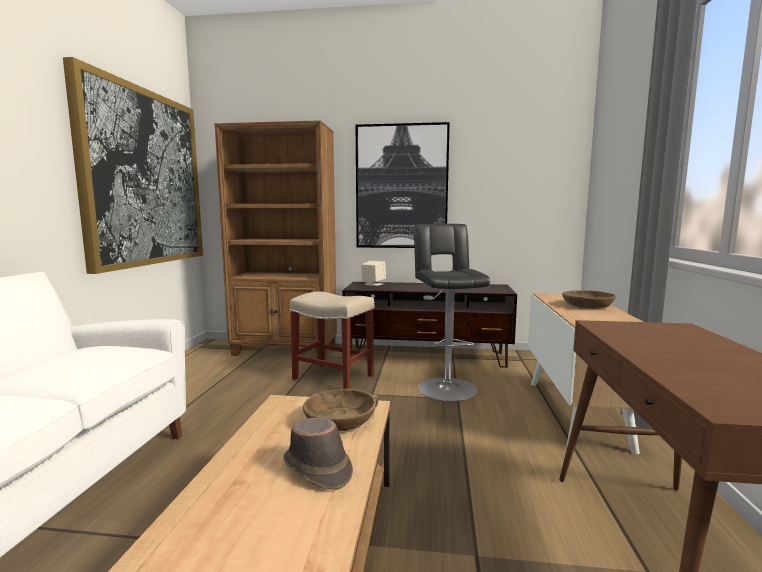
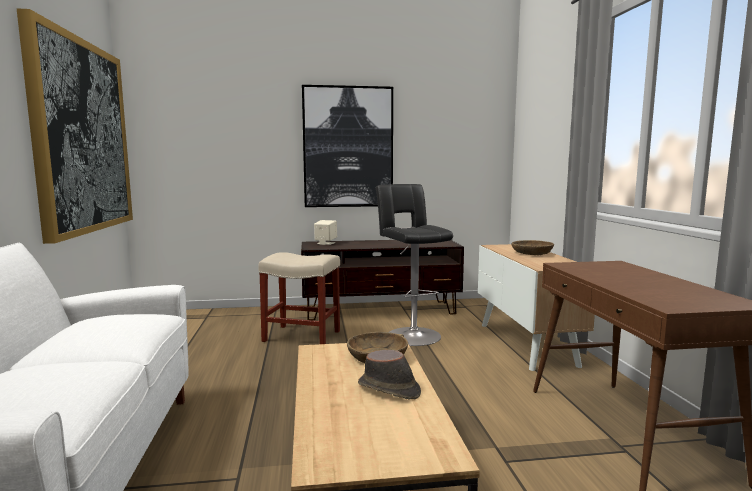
camera: 15 degrees left, 0 degrees up
(285, 350) = (235, 316): brown bookcase -> none

